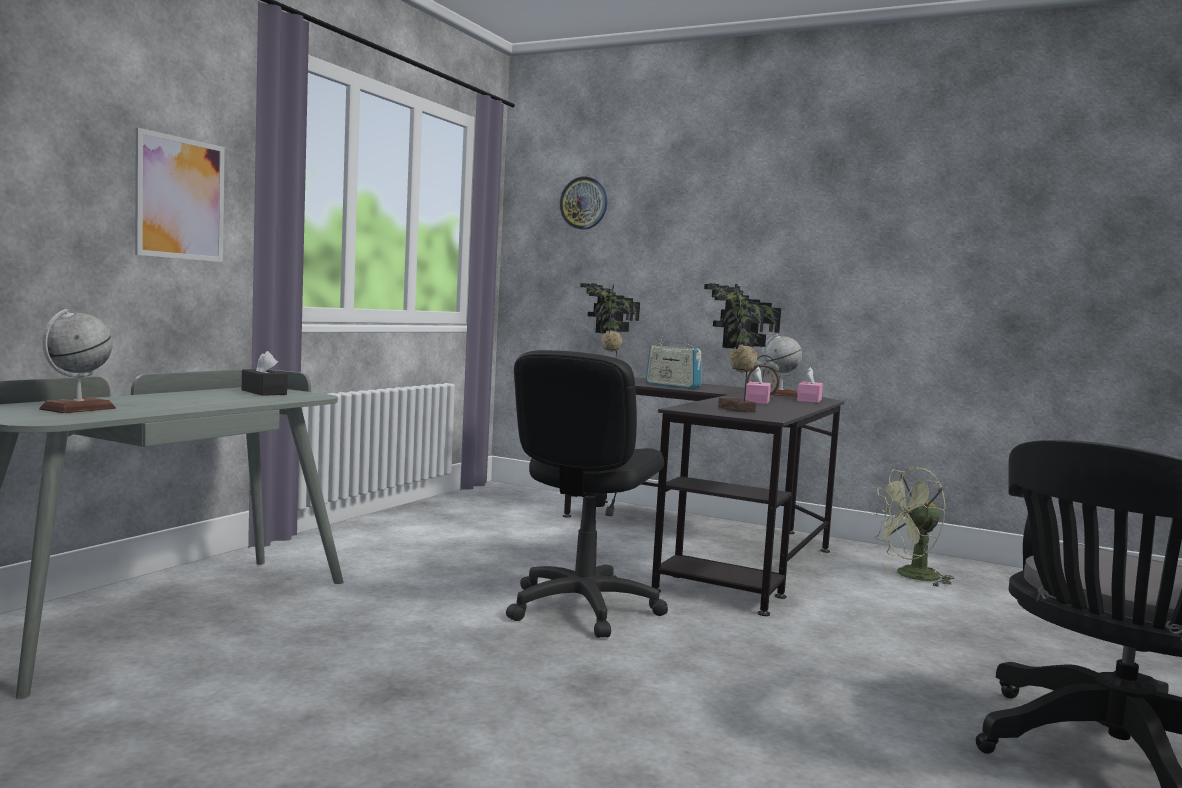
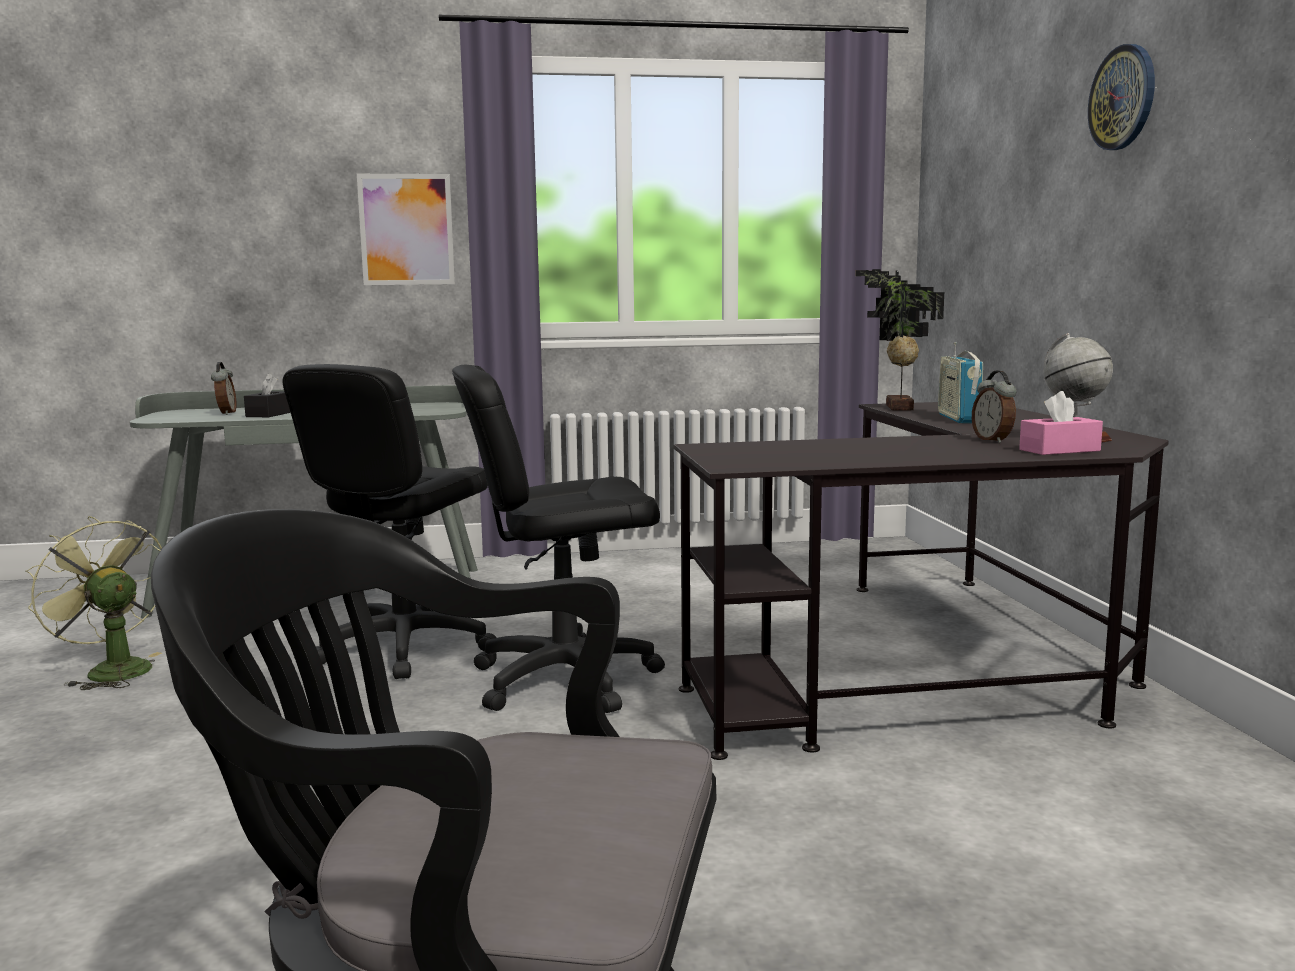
camera: 55 degrees right, 5 degrees up
(78, 409) = (225, 413): globe -> alarm clock
(264, 392) = (424, 407): black tissue box -> black tissue box (270, 414)
(412, 627) = (404, 647): none -> black office chair
(584, 203) = (975, 149): wall clock -> wall clock (1123, 98)
(734, 410) = (774, 453): potted plant -> none
(757, 401) = (926, 445): pink tissue box -> none
(910, 576) = (1142, 806): green fan -> green fan (111, 670)

